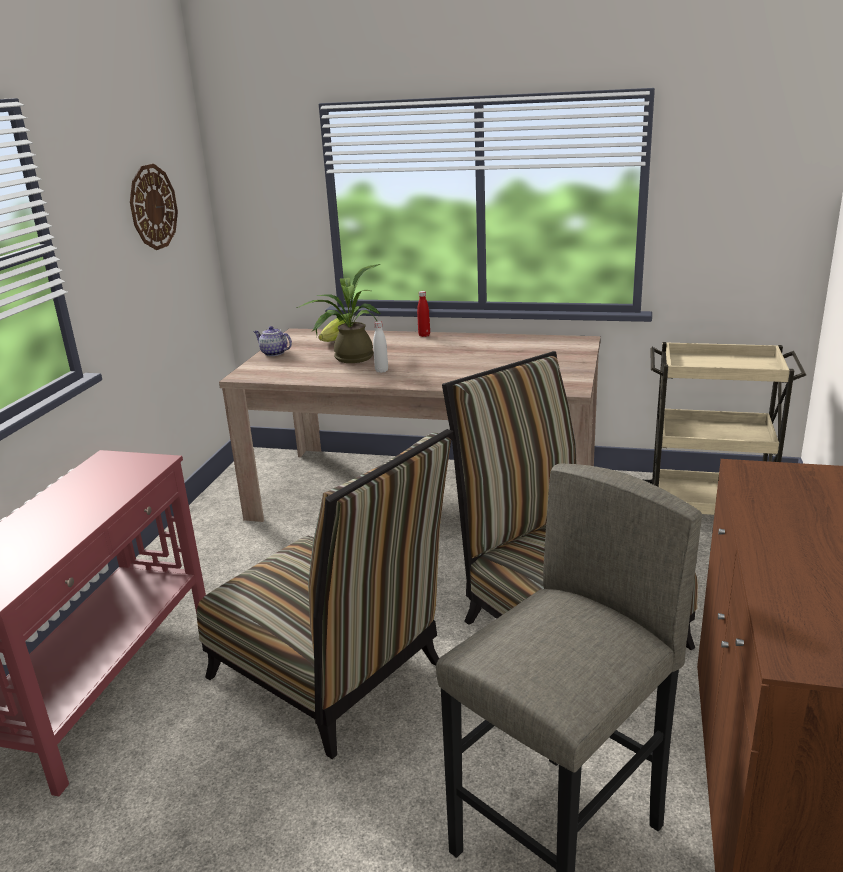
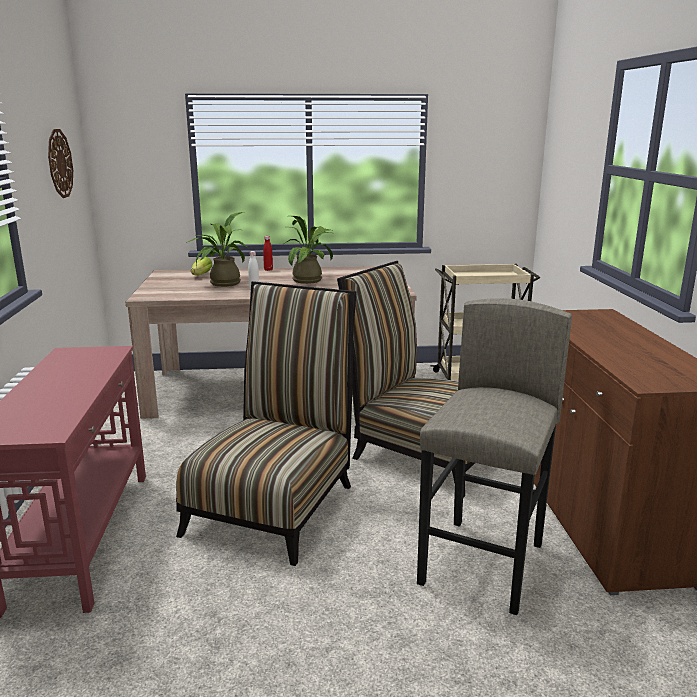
camera: 20 degrees left, 5 degrees down
(273, 353) = (156, 284): teapot -> none
(334, 677) = (275, 503): chair -> chair turned 90 degrees counterclockwise
(465, 358) = (310, 280): none -> potted plant

